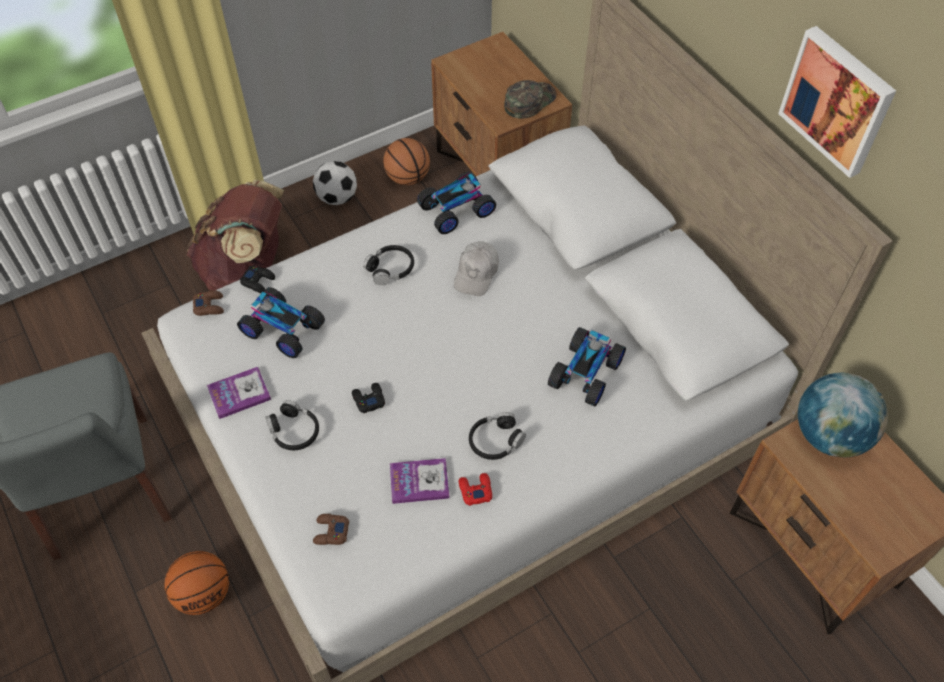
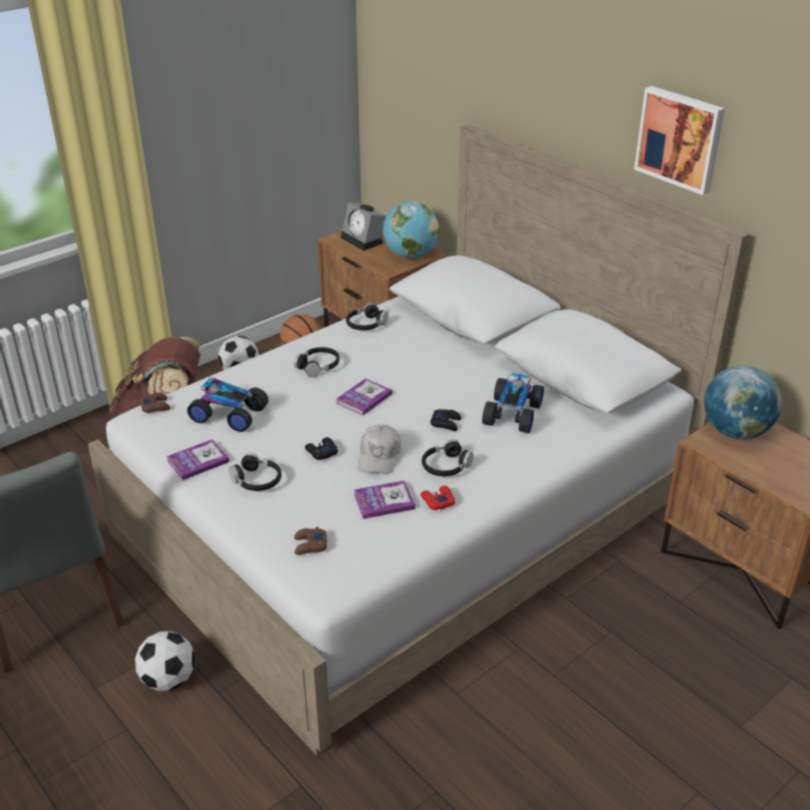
camera: 10 degrees left, 20 degrees down
(203, 593) = (168, 680): basketball -> football
(258, 281) = (198, 386): black game controller -> black game controller (446, 423)
(429, 325) = (364, 398): none -> book
(456, 209) = (366, 324): toy car -> black headphones
(476, 273) = (396, 362): white cap -> white cap (379, 456)
(482, 69) = (364, 240): none -> alarm clock
(529, 101) = (410, 256): green cap -> globe

